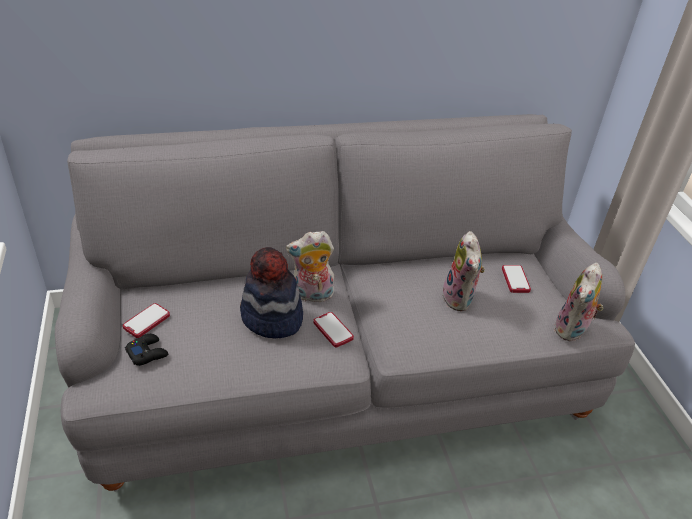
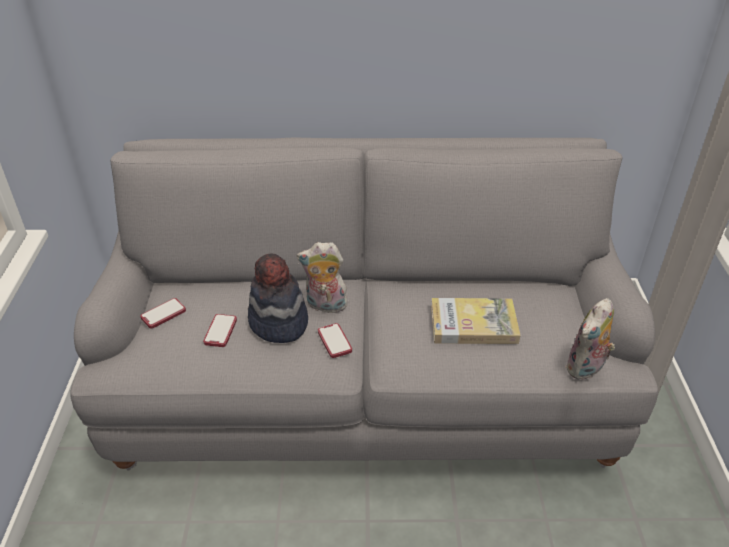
camera: 15 degrees right, 0 degrees up
(147, 353) = (155, 343): black game controller -> none
(460, 299) = (473, 324): plush toy -> book
(515, 280) = (540, 310): phone -> phone (220, 331)

